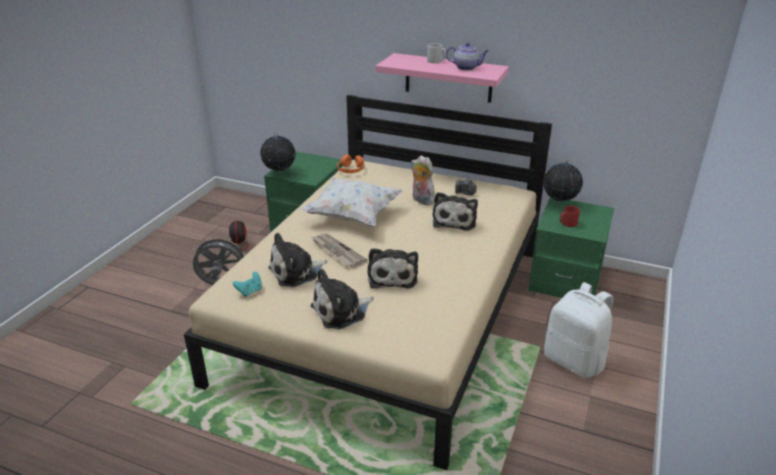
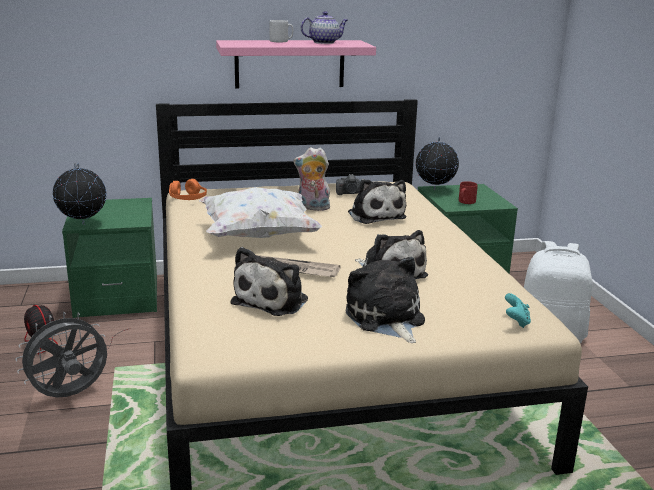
camera: 35 degrees left, 10 degrees down
(250, 291) = (244, 334): turquoise game controller -> turquoise game controller (516, 322)
(341, 311) = (386, 319): plush toy -> plush toy turned 135 degrees clockwise

